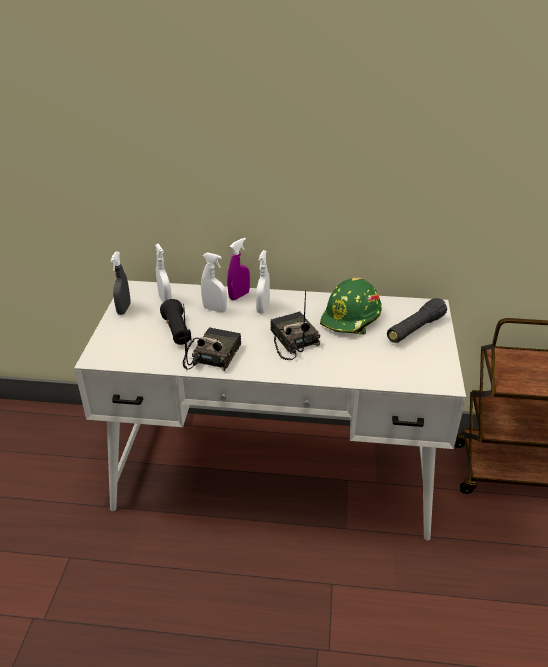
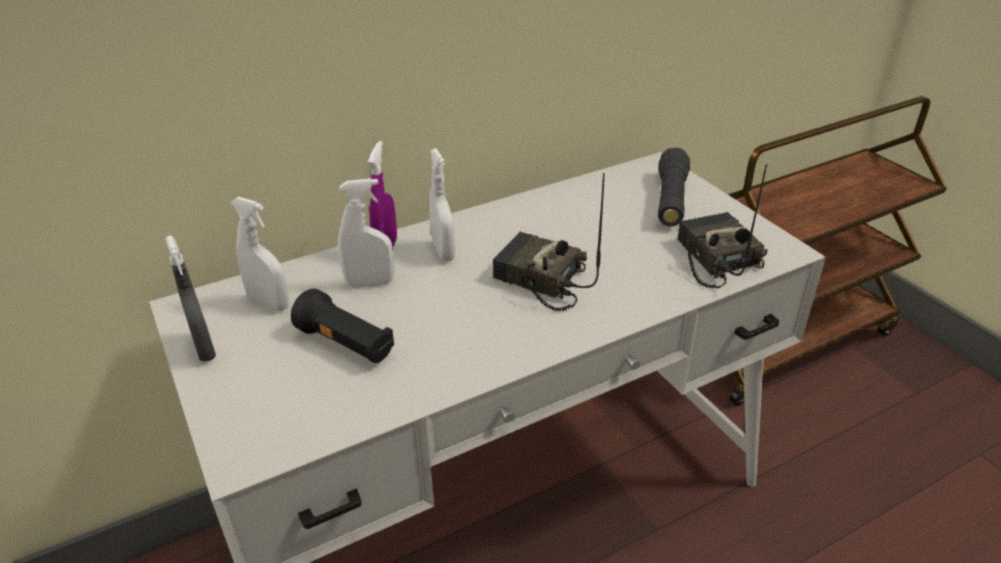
camera: 35 degrees left, 0 degrees up
(212, 355) = (448, 355): radio -> radio (714, 258)
(351, 318) = (580, 217): green hard hat -> none

